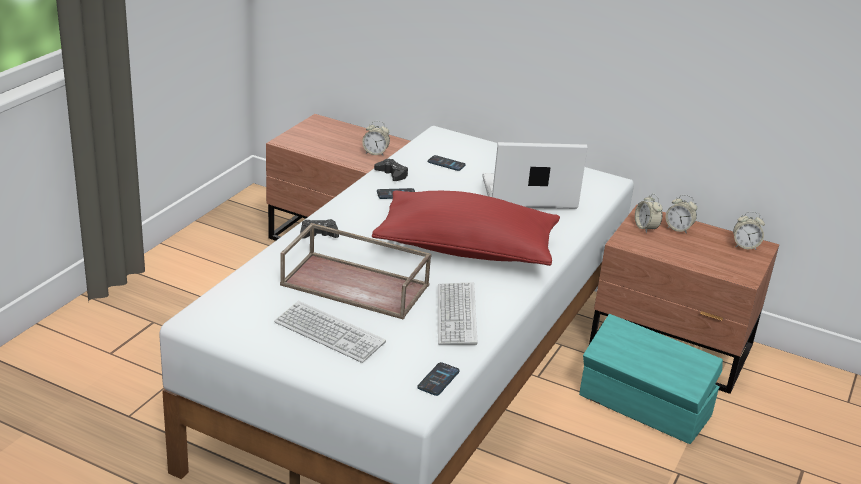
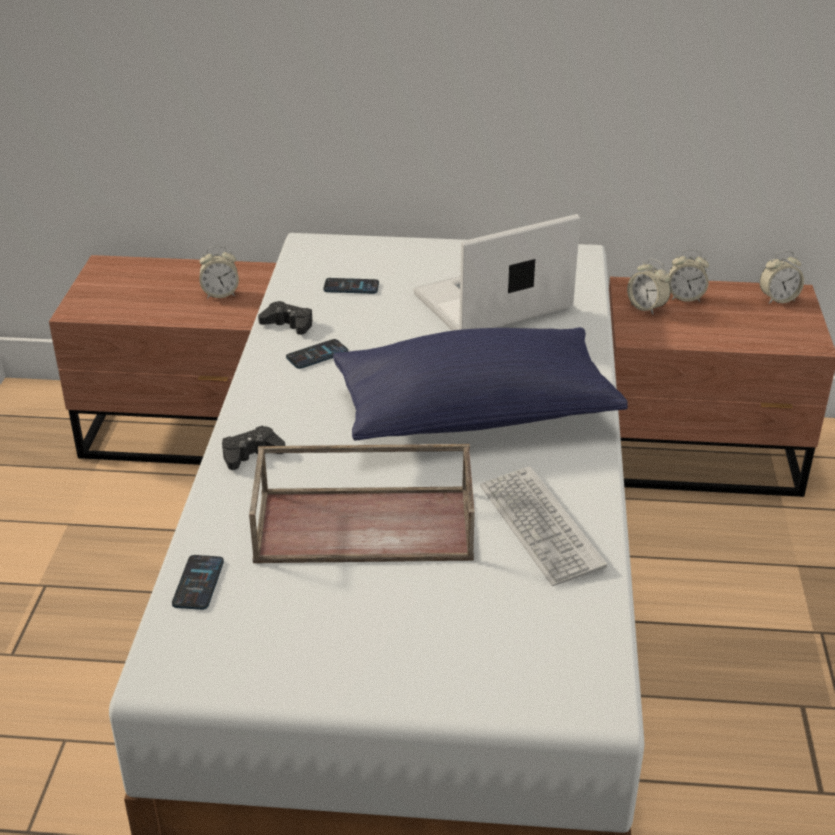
camera: 20 degrees left, 5 degrees up
(329, 333) = (385, 623): keyboard -> none
(438, 380) = (596, 647): phone -> phone (198, 583)
(466, 249) = (475, 414): red pillow -> blue pillow
(645, 407) = (721, 550): turquoise storage box -> none

